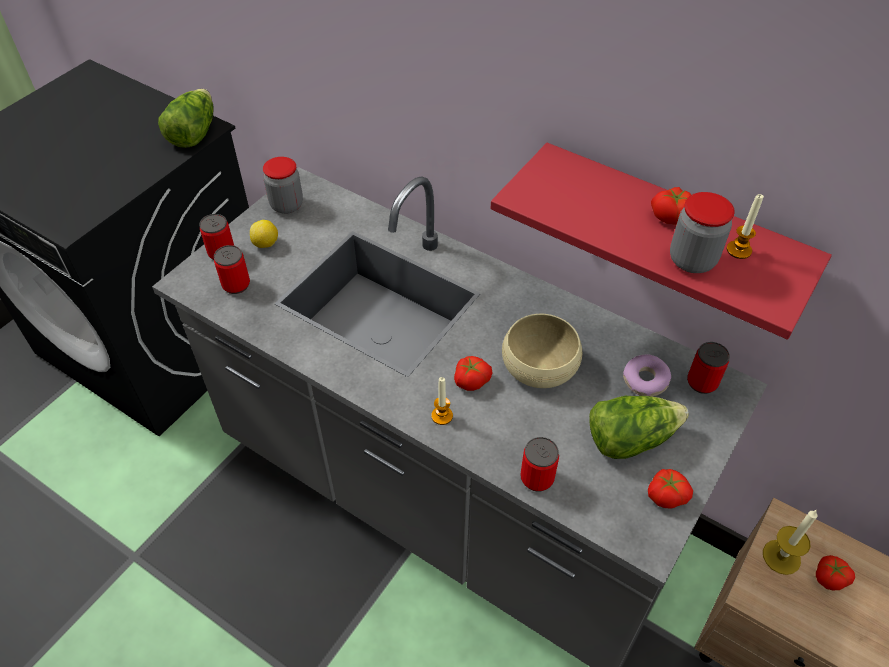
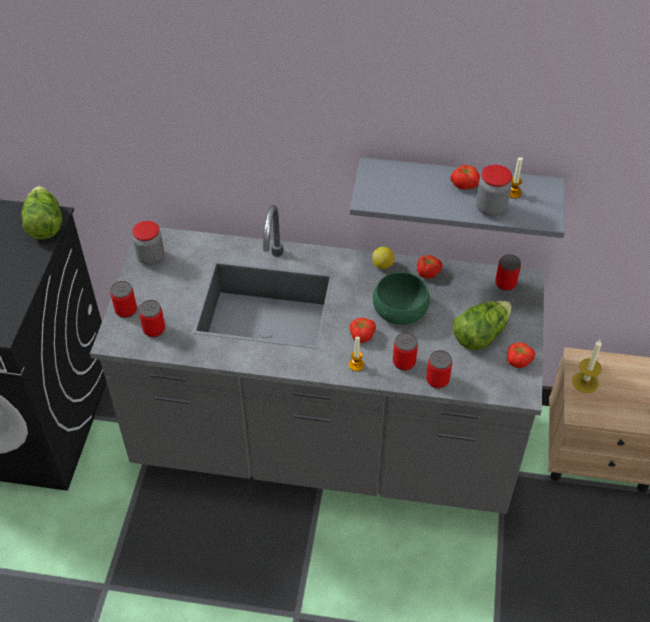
camera: 25 degrees left, 0 degrees up
(266, 244) = (155, 292): lemon -> lemon (383, 265)
(505, 436) = (404, 362): none -> can
(540, 365) = (400, 309): beige bowl -> green bowl
(645, 380) = (470, 295): donut -> none
(668, 233) = (457, 193): red shelf -> grey shelf
(829, 577) = (617, 383): tomato -> tomato (427, 272)

